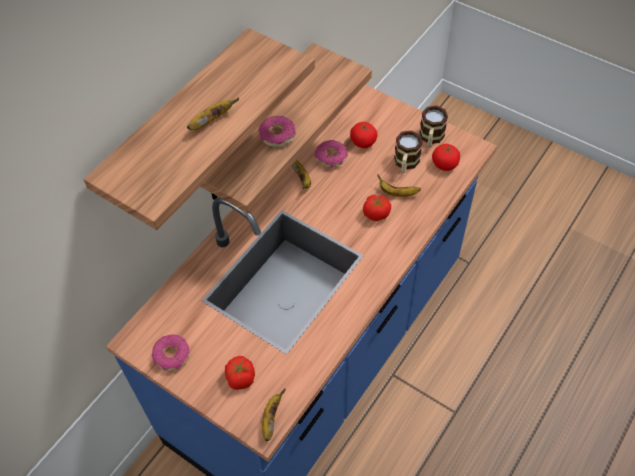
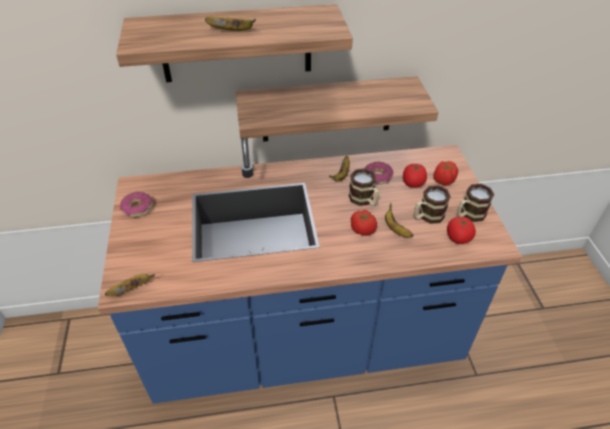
camera: 45 degrees right, 10 degrees down
(240, 378) = (150, 251): tomato -> tomato (443, 180)
(277, 135) = (315, 107): donut -> none
(346, 187) = (364, 200): none -> mug

